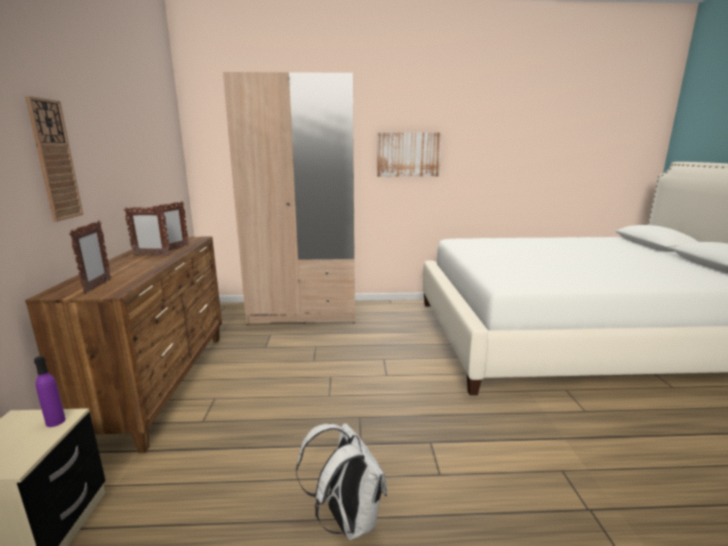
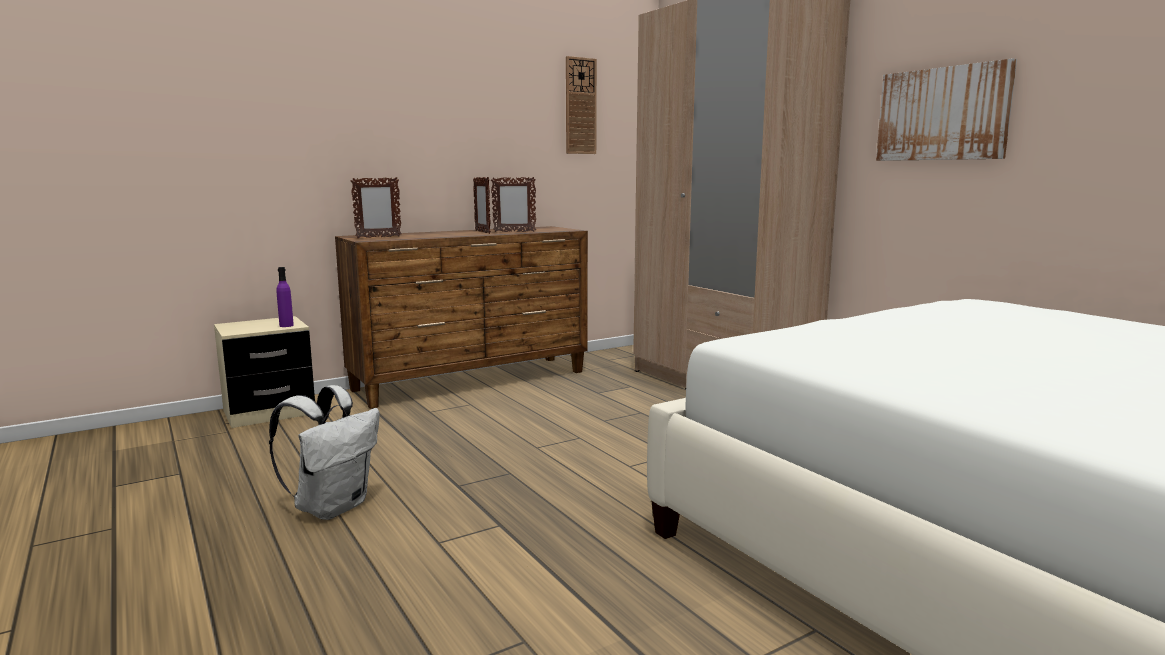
camera: 60 degrees right, 5 degrees down
(54, 160) = (404, 124): wall clock -> wall clock (580, 106)

